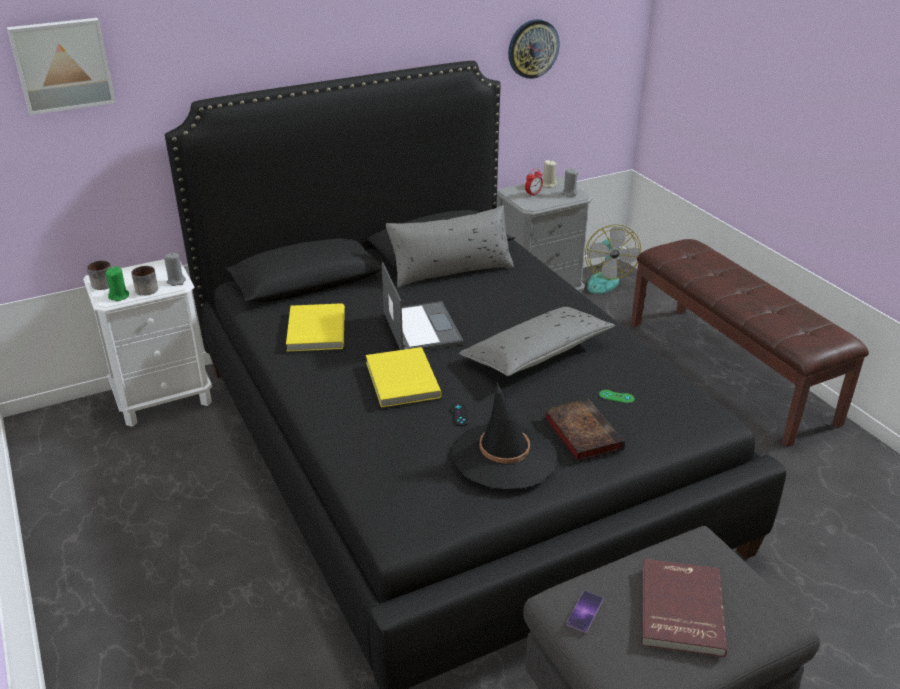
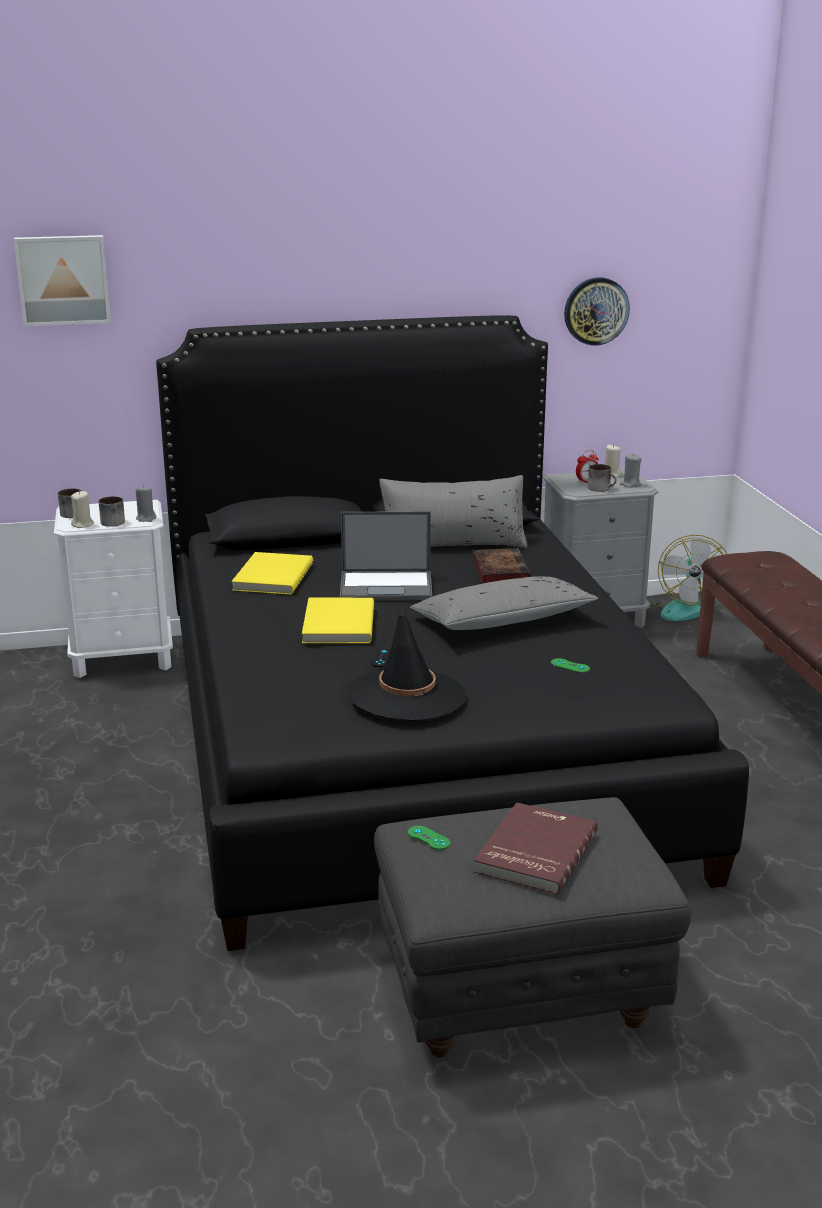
camera: 15 degrees right, 10 degrees down
(119, 296) = (83, 524): green candle -> beige candle
(421, 327) = (387, 586): laptop -> laptop turned 90 degrees clockwise
(549, 200) = (602, 488): none -> mug
(580, 432) = (507, 689): book -> book (499, 571)
(585, 611) = (428, 838): phone -> green game controller

